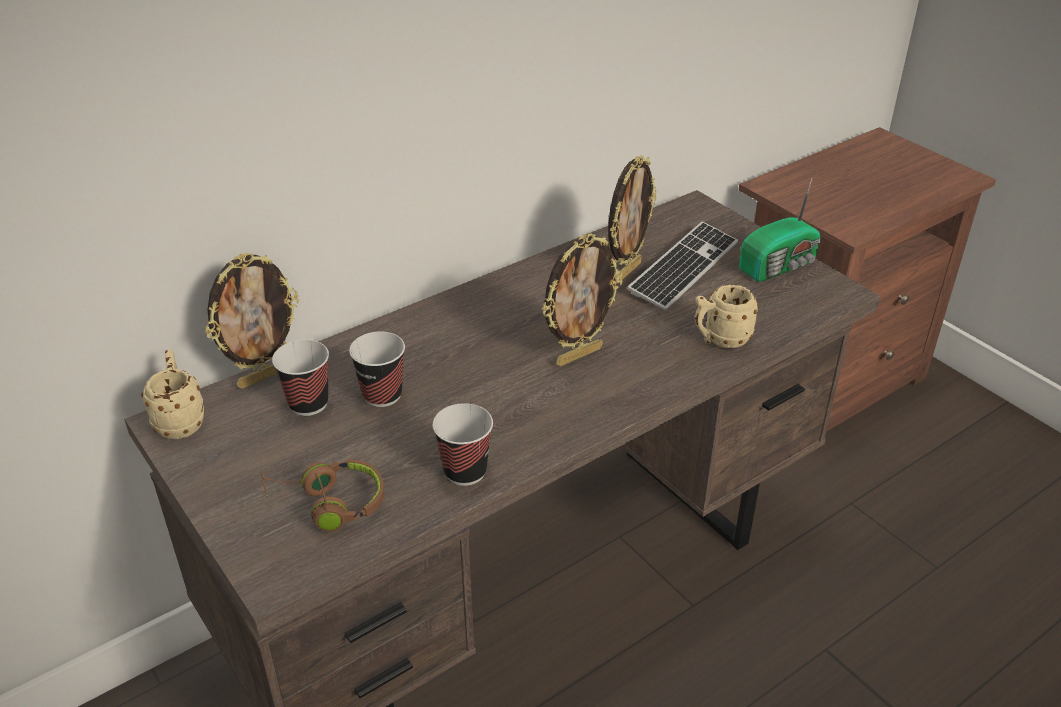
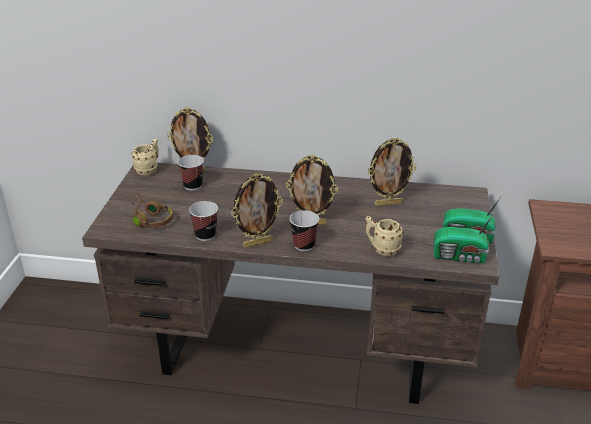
camera: 45 degrees right, 5 degrees down
(382, 395) = (219, 196): cup -> cup (304, 245)
(559, 432) = (257, 243): none -> picture frame
(684, 268) = (417, 215): keyboard -> none
(811, 295) = (460, 256): none -> radio

